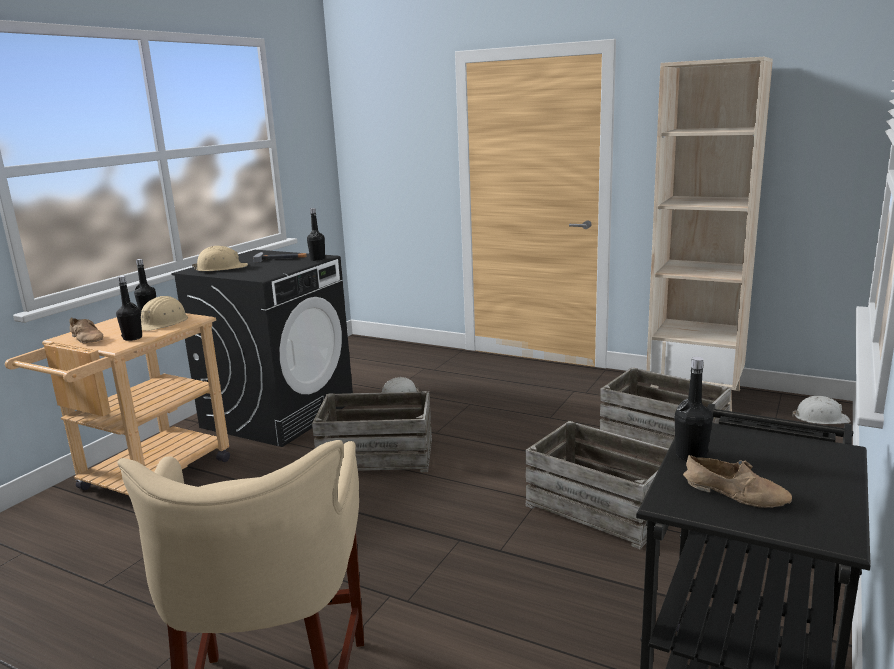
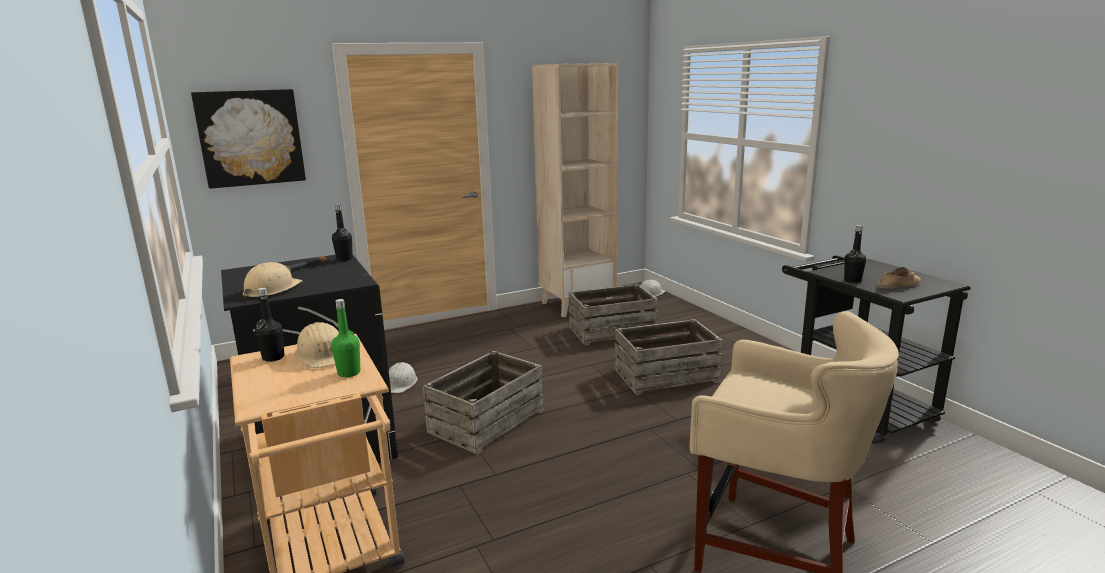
camera: 55 degrees left, 0 degrees up
(88, 338) = (297, 393): beige shoe -> none
(132, 338) = (349, 373): black bottle -> green bottle
(386, 143) = (251, 138): none -> picture

